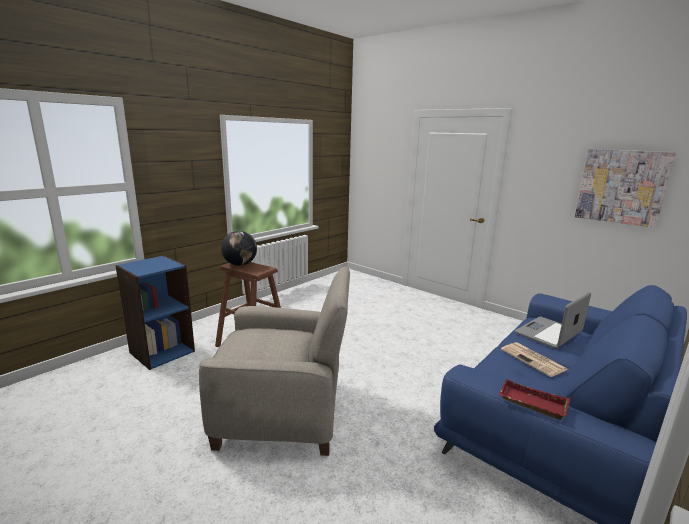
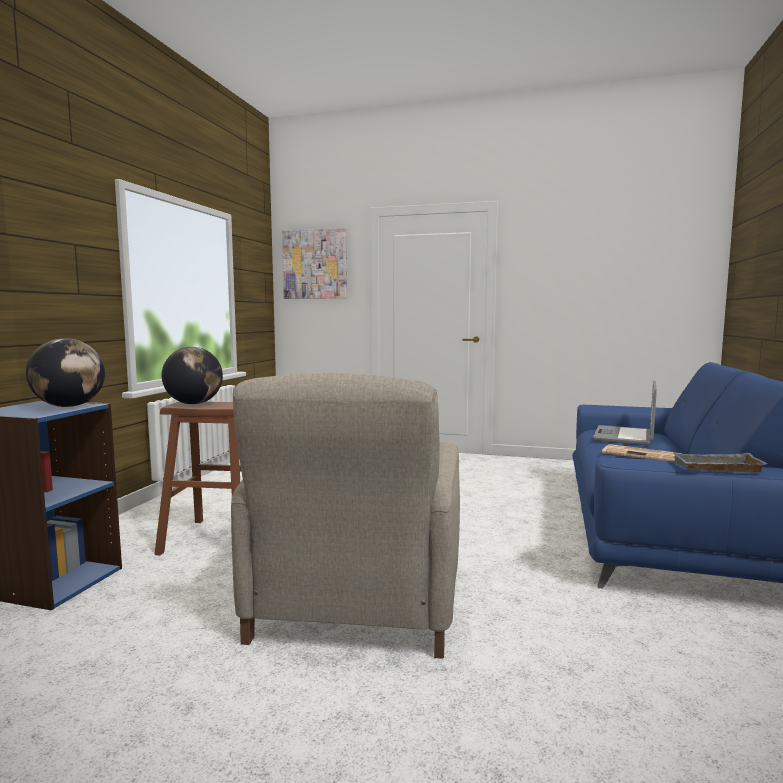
camera: 25 degrees left, 10 degrees down
(164, 265) = (69, 406): none -> globe
(283, 412) = (356, 603): beige armchair -> beige armchair turned 120 degrees clockwise
(531, 404) = (717, 468): red tray -> grey tray
(621, 186) = (628, 280): picture -> picture (315, 264)

